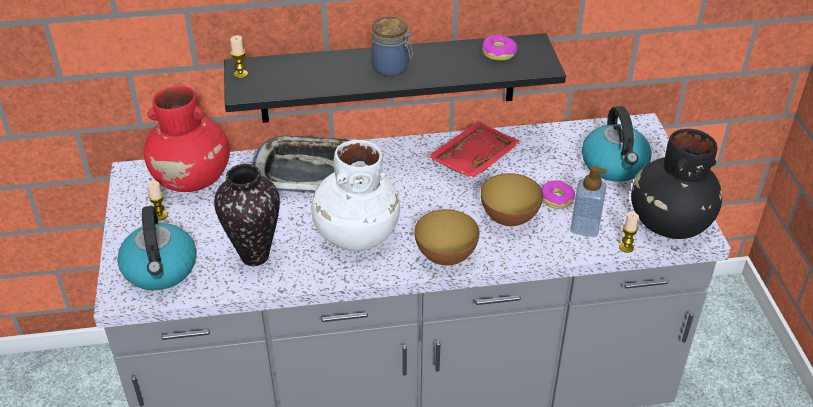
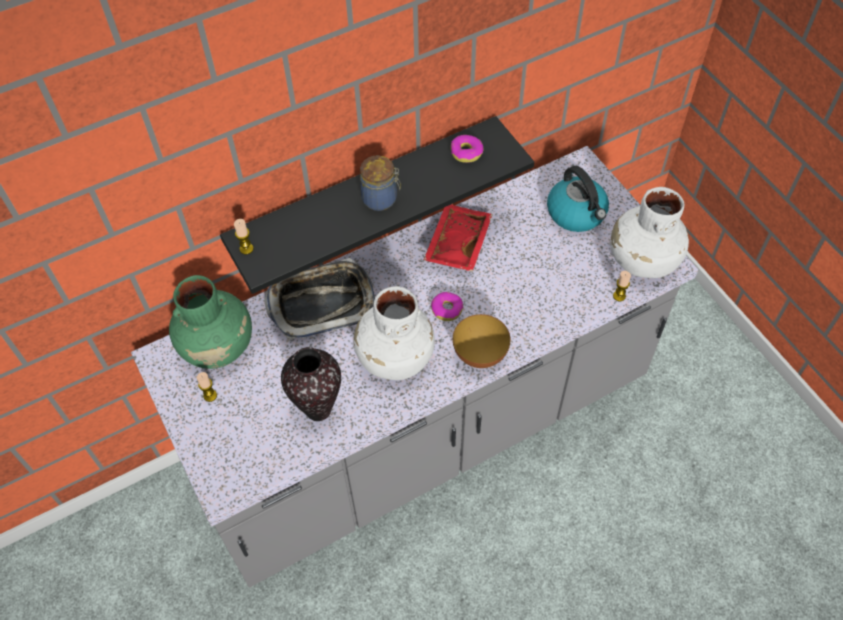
camera: 20 degrees left, 15 degrees up
(161, 269) = (242, 452): kettle -> none
(192, 179) = (218, 346): red vase -> green vase
(509, 219) = (514, 298): bowl -> none
(556, 199) = (544, 264): donut -> donut (447, 309)
(585, 227) = (579, 286): soap dispenser -> none
(668, 223) = (642, 260): black vase -> white vase

